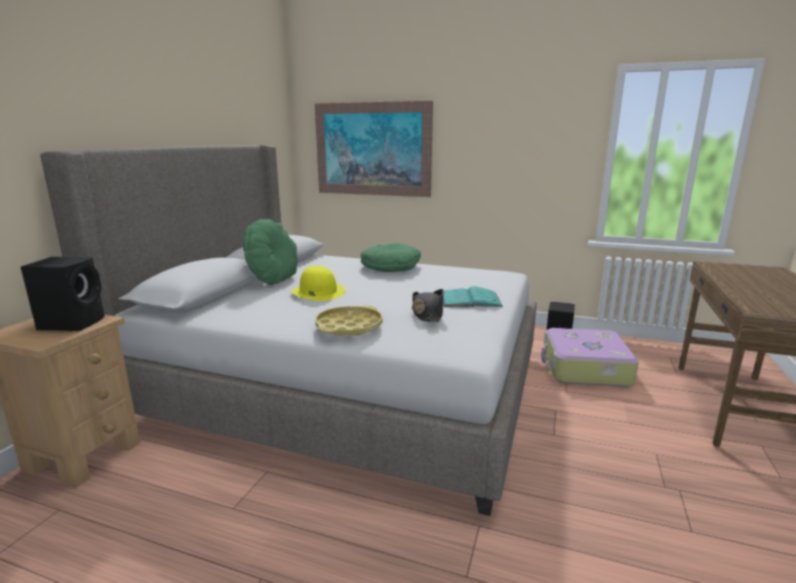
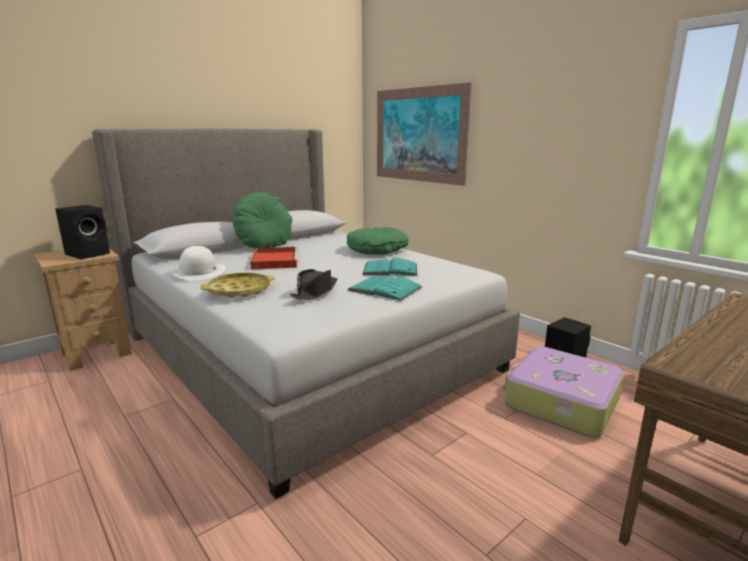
camera: 30 degrees right, 0 degrees up
(259, 318) = (199, 272): none -> white hat
(318, 292) = (275, 260): yellow hat -> red tray
(438, 282) = (390, 269): none -> turquoise book

